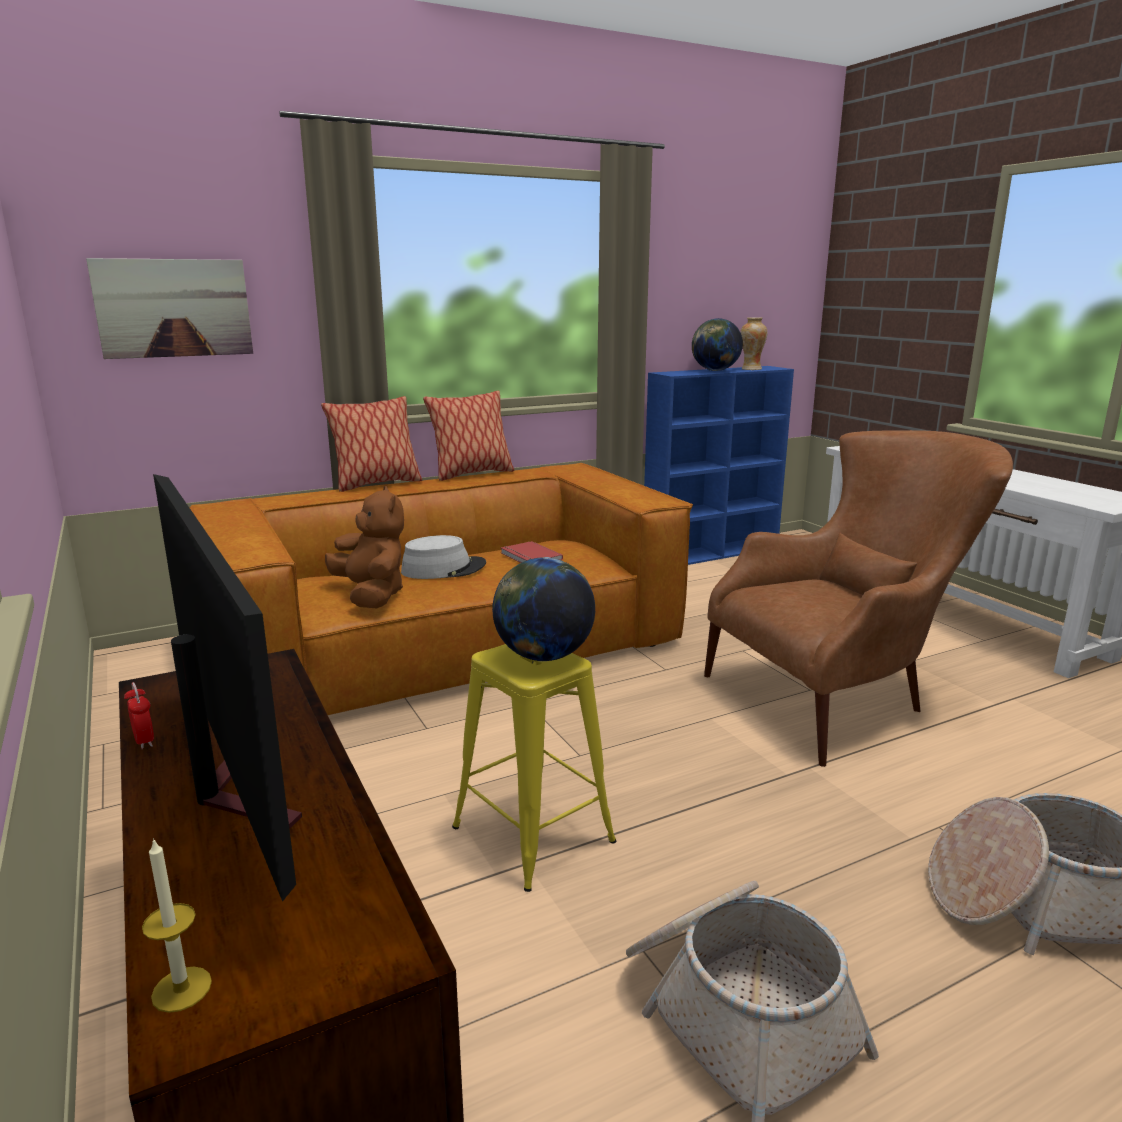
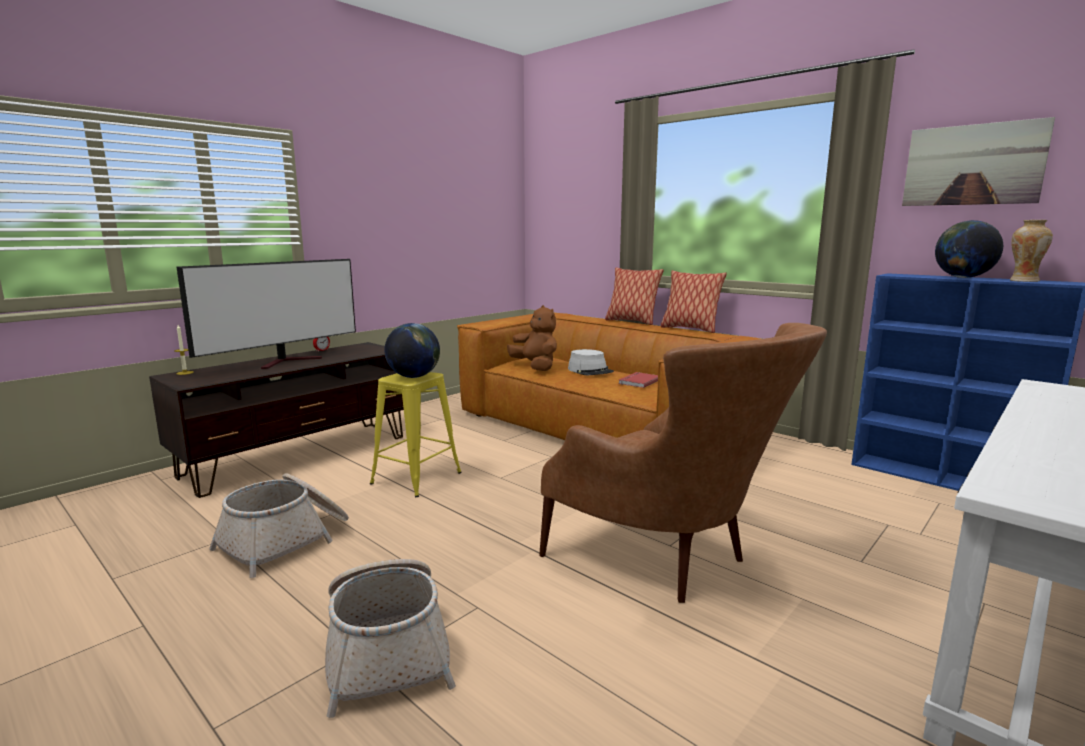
camera: 70 degrees right, 5 degrees down
(174, 308) = (571, 212): picture -> picture (973, 165)
(371, 595) = (535, 367): brown plush toy -> brown plush toy turned 75 degrees counterclockwise

